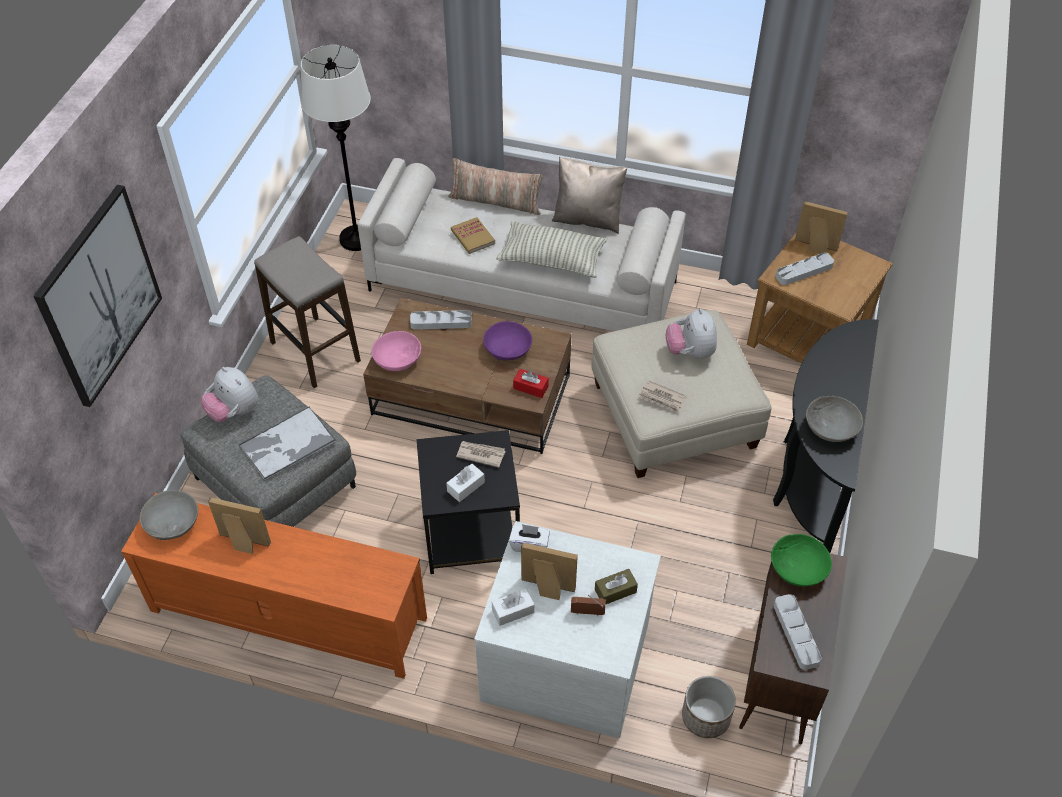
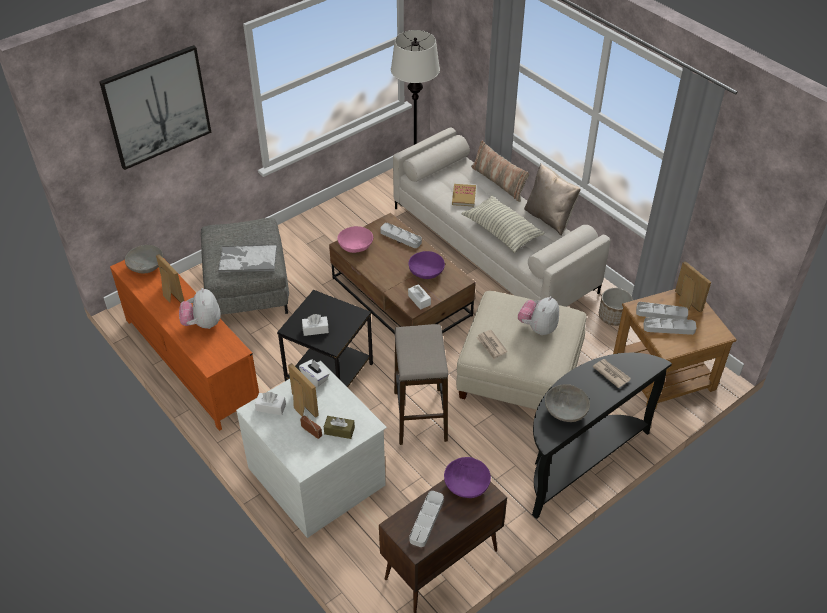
camera: 35 degrees right, 5 degrees down
(234, 412) = (237, 228): plush toy -> plush toy (202, 324)
(315, 352) = (333, 228): stool -> stool (420, 416)
(480, 454) = (341, 316): newspaper -> newspaper (611, 373)
(530, 387) = (419, 300): red tissue box -> white tissue box
(706, 716) = (370, 559): planter -> planter (613, 316)
(797, 569) = (466, 484): green bowl -> purple bowl
(824, 283) = (669, 328): none -> grey tray

